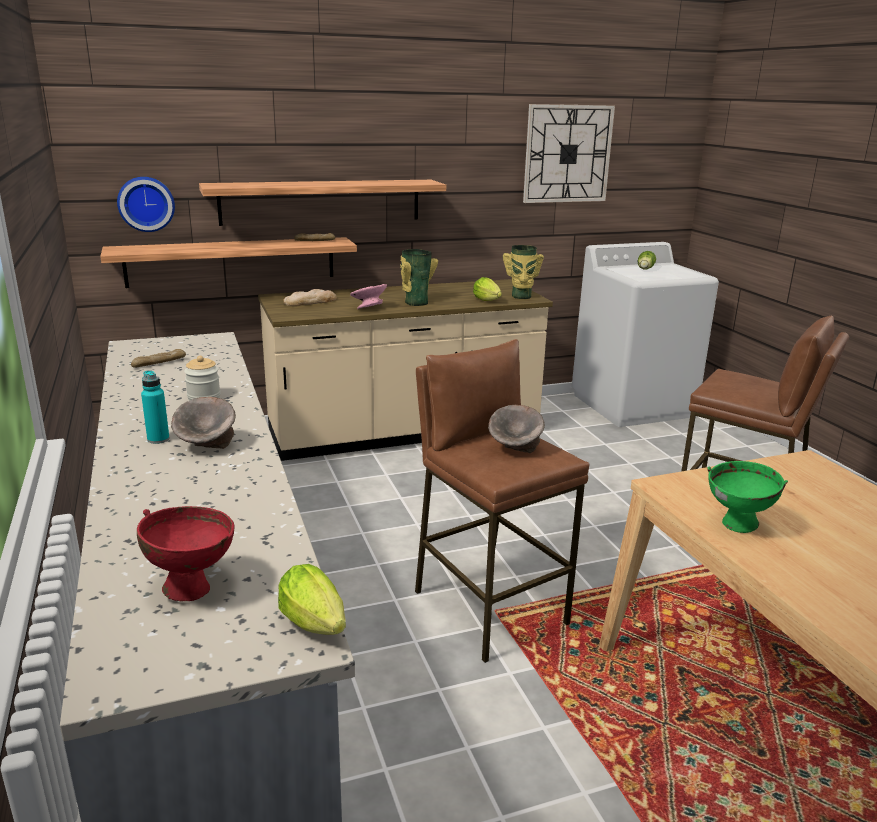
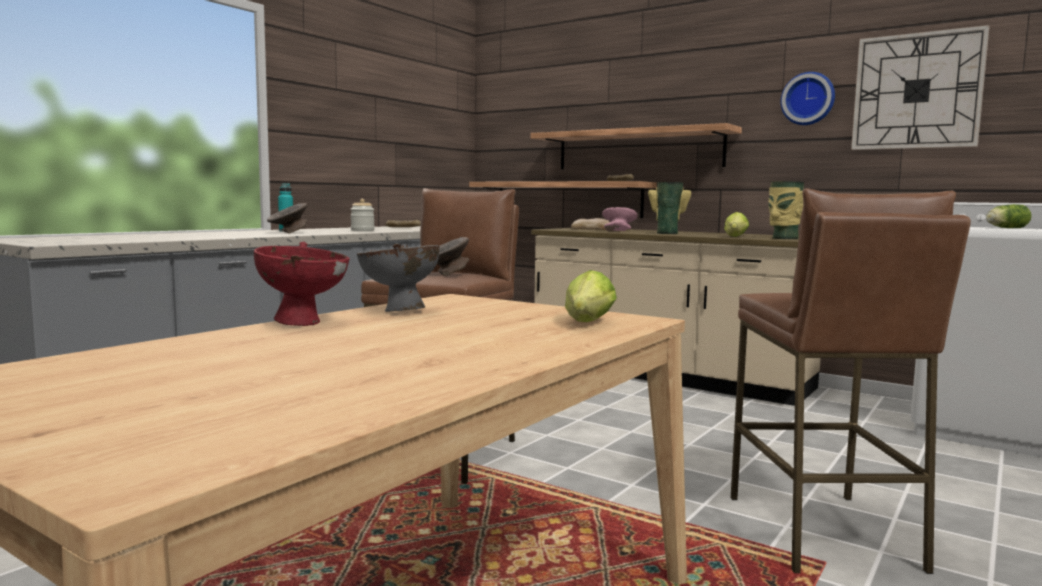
camera: 55 degrees right, 15 degrees down
(146, 203) = (518, 152): wall clock -> wall clock (808, 99)
(191, 588) = (103, 238): red bowl -> red bowl (303, 323)
(317, 626) = (67, 243): lettuce -> lettuce (587, 324)
(738, 526) = (399, 311): green bowl -> grey bowl

